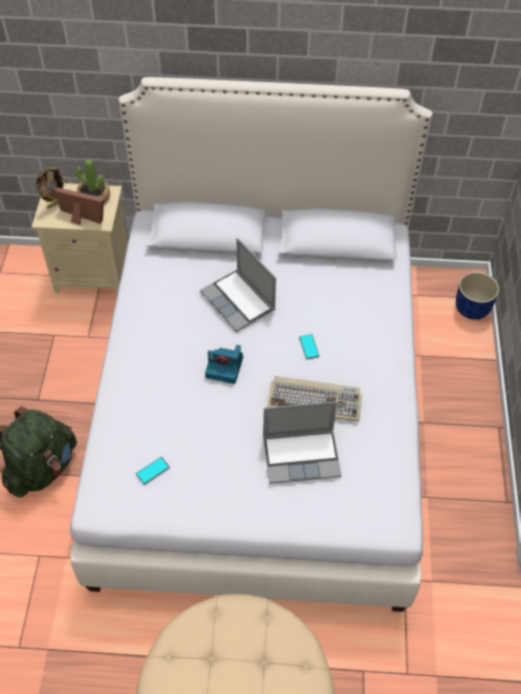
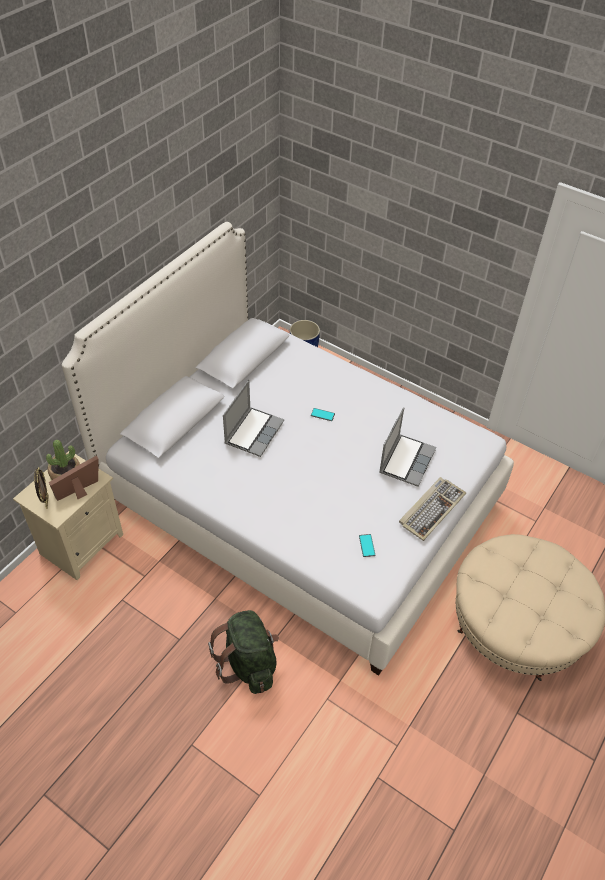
camera: 60 degrees left, 5 degrees down
(225, 367) = (306, 466): camera -> none
(239, 301) = (254, 432): laptop -> laptop turned 60 degrees counterclockwise
(315, 400) = (368, 432): keyboard -> keyboard (431, 509)

